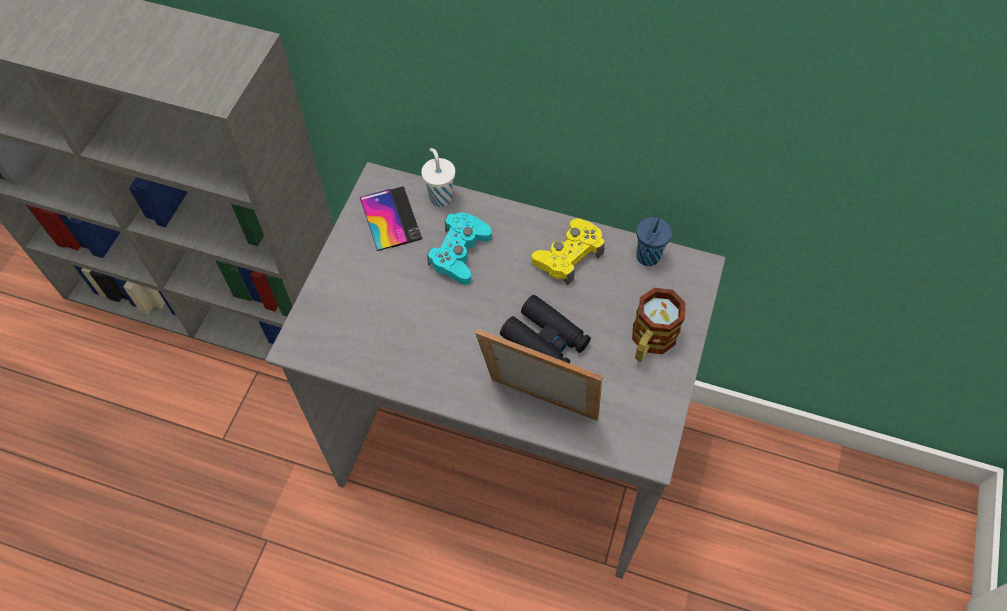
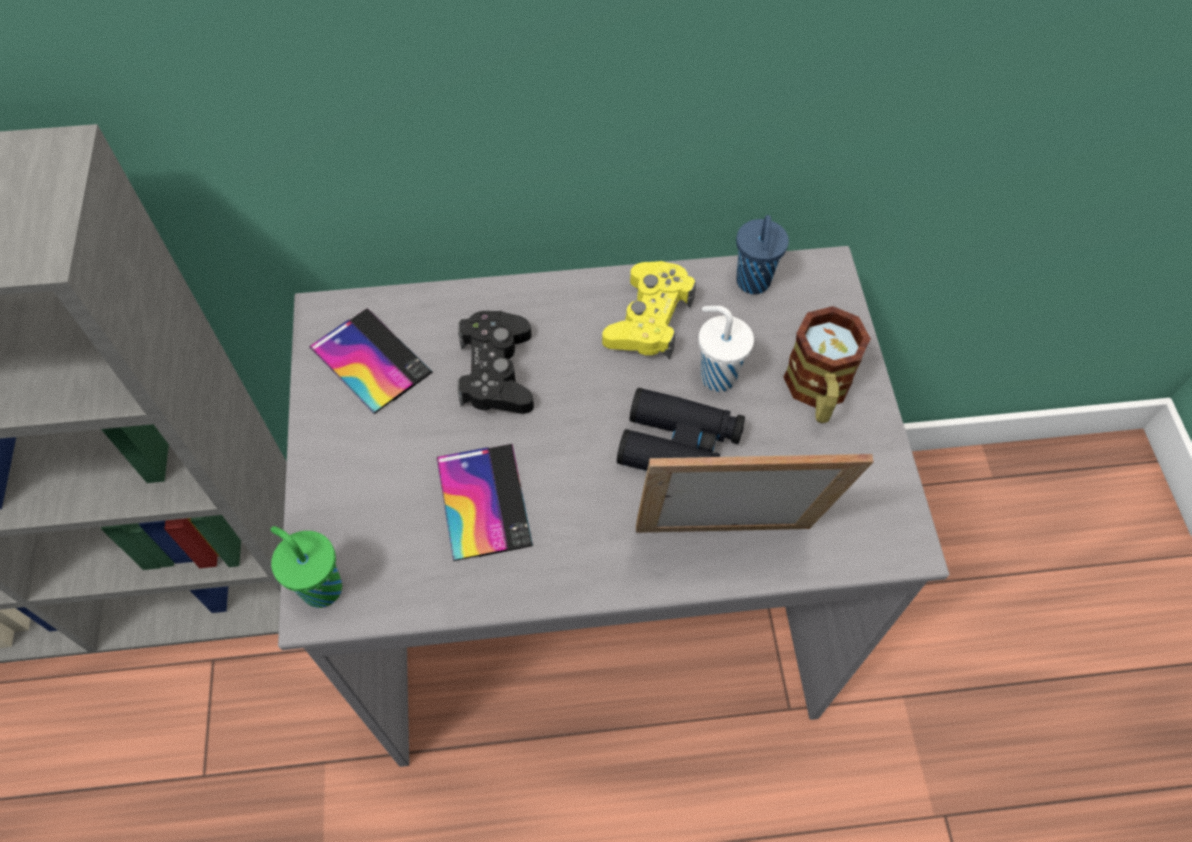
camera: 25 degrees left, 0 degrees up
(301, 336) = (320, 587): none -> green cup
(413, 326) = (484, 501): none -> phone
(440, 197) = (428, 304): white cup -> white cup (716, 375)
(459, 253) = (496, 371): turquoise game controller -> black game controller

